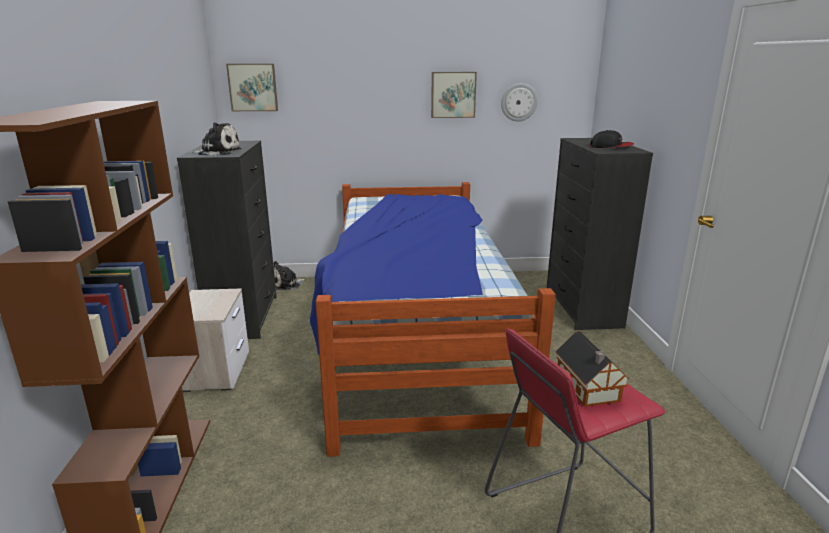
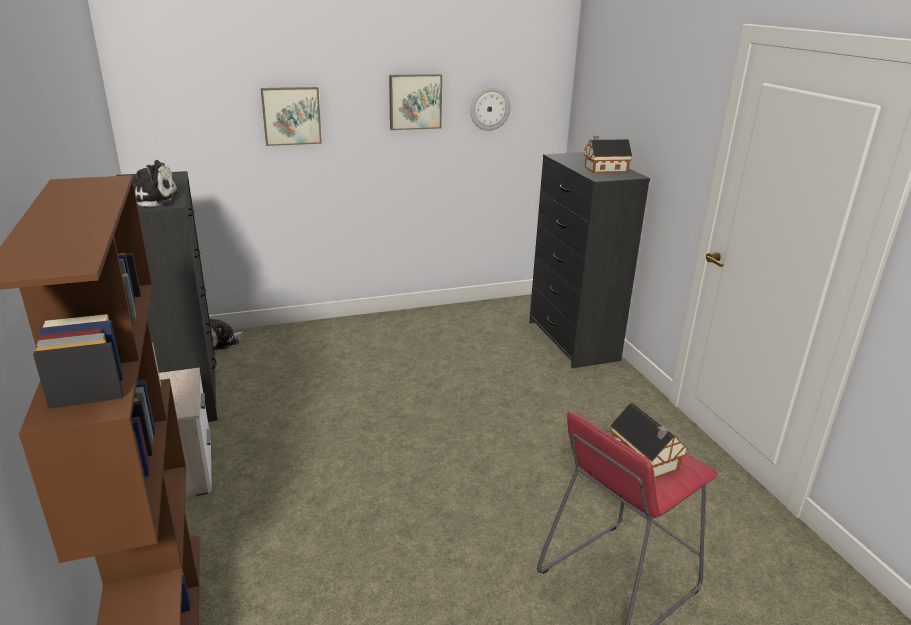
camera: 15 degrees left, 5 degrees up
(253, 87) = (161, 97): picture -> picture (291, 115)
(414, 338) = (403, 398): bed -> none
(611, 146) = (604, 169): cap -> toy house

